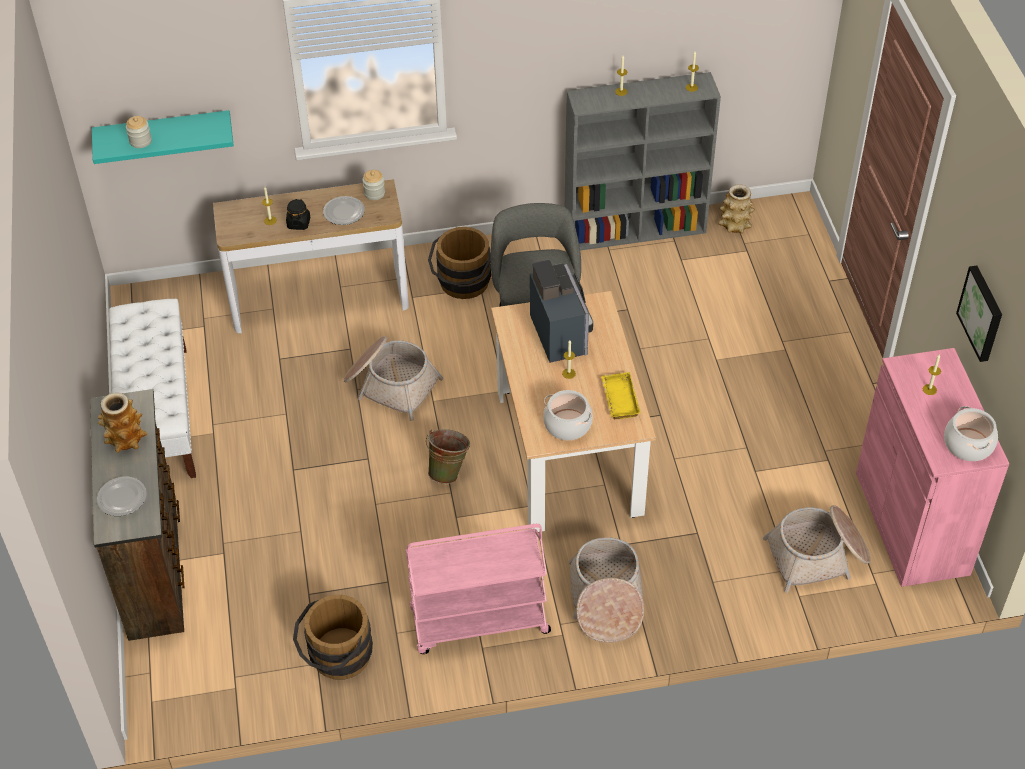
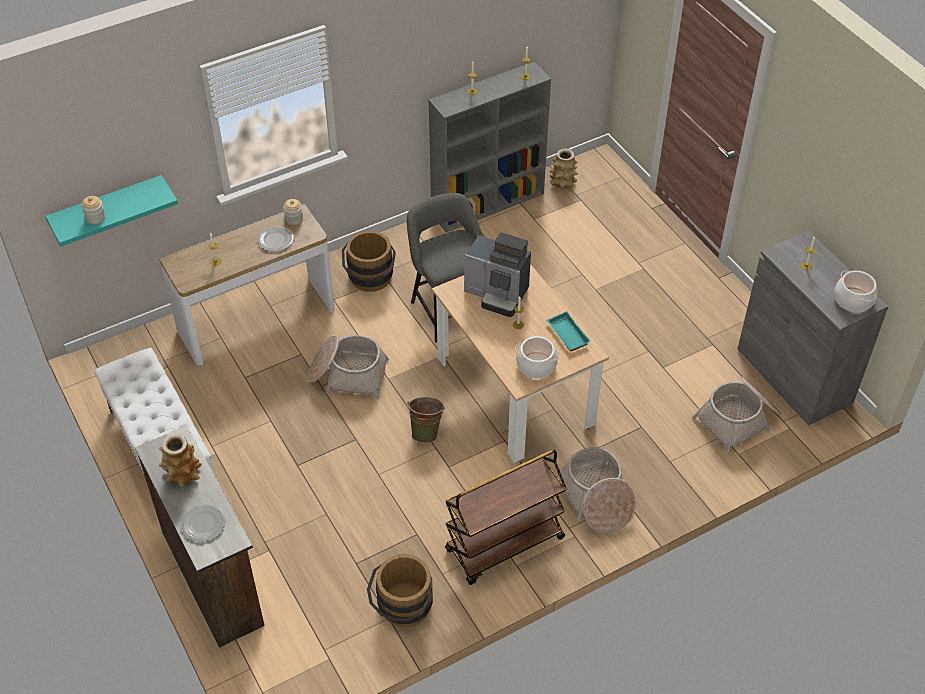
camera: 20 degrees left, 0 degrees up
(298, 223) = (241, 258): black jar -> none
(478, 622) = (504, 545): pink cart -> brown cart
(562, 333) = (497, 294): coffee machine -> coffee machine turned 150 degrees clockwise
(618, 399) = (566, 334): yellow tray -> turquoise tray
(911, 523) = (794, 375): pink cabinet -> grey cabinet
(982, 313) = (835, 196): picture -> none

